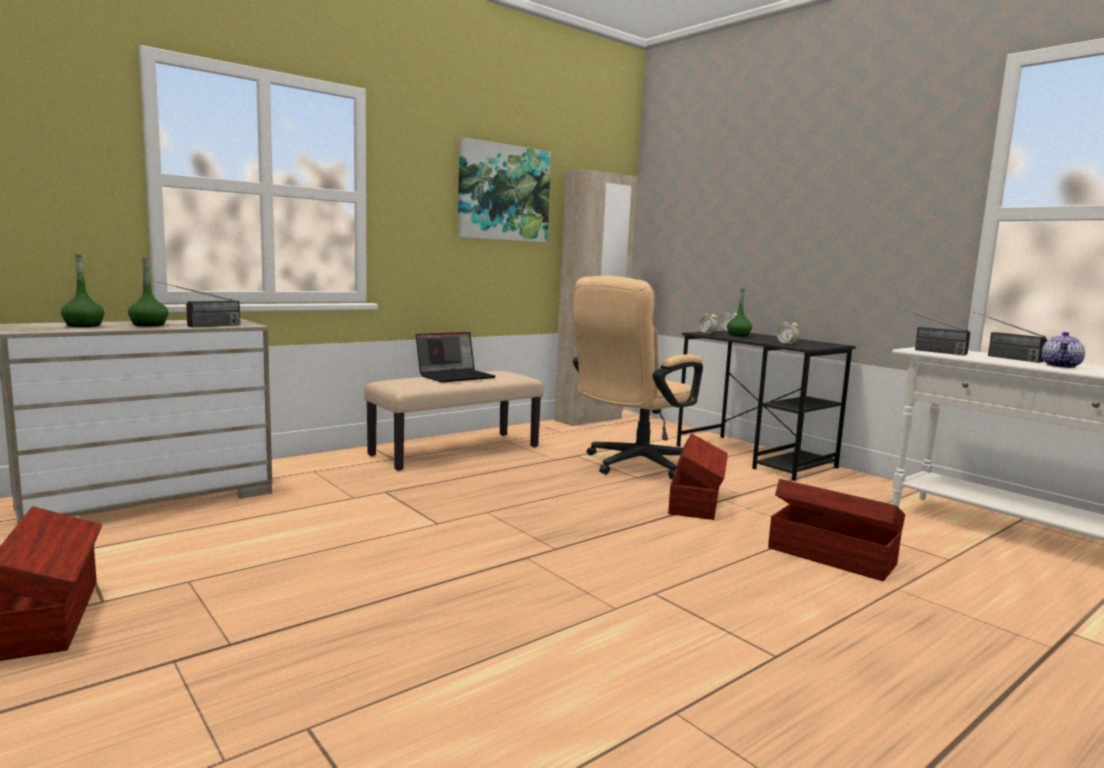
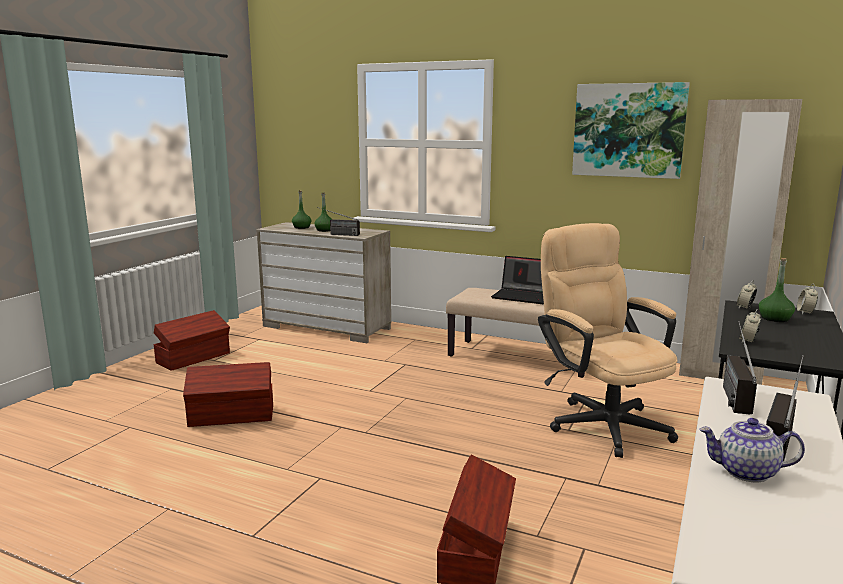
camera: 65 degrees right, 5 degrees up
(632, 465) = (601, 422): beige office chair -> beige office chair turned 45 degrees clockwise
(696, 501) = (539, 465): brown storage box -> brown storage box (232, 416)

